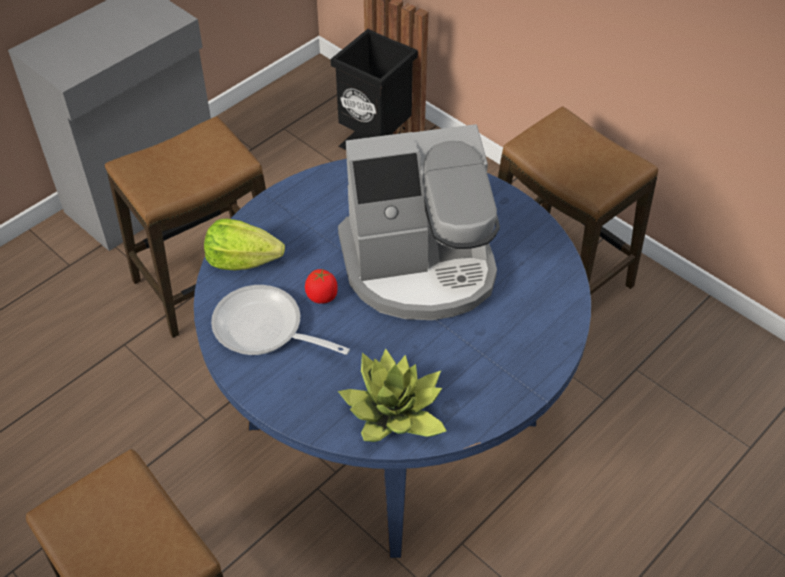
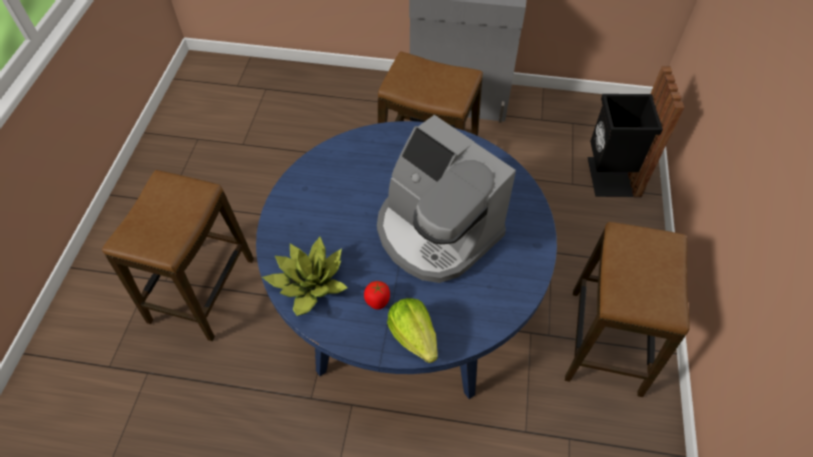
camera: 55 degrees right, 5 degrees up
(242, 260) = (366, 146): lettuce -> lettuce (414, 336)
(265, 329) = (323, 186): frying pan -> none
(322, 297) = (370, 198): tomato -> tomato (377, 301)

